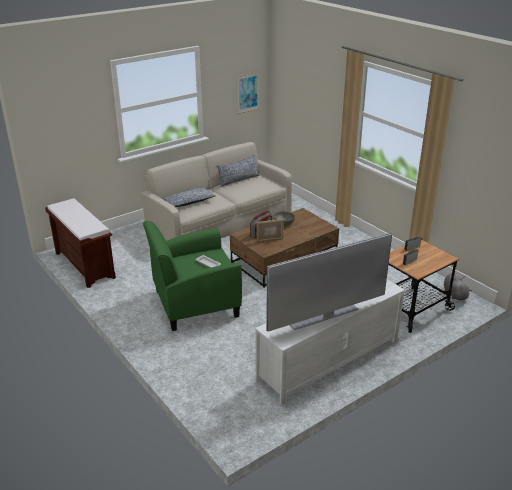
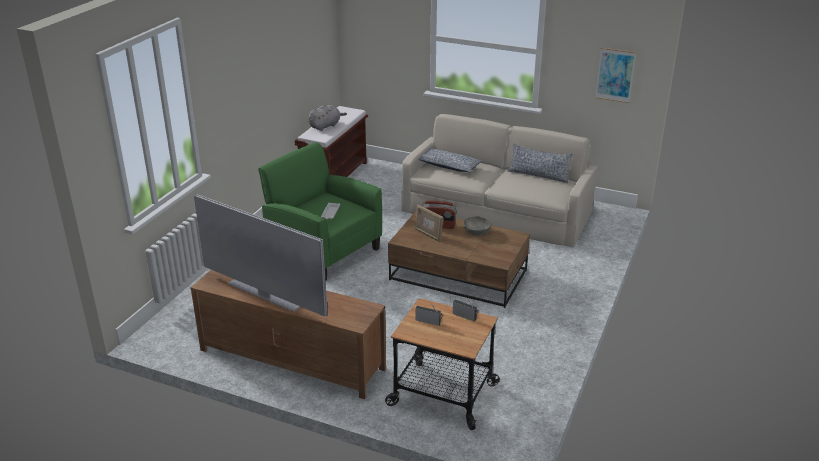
camera: 60 degrees right, 0 degrees up
(328, 360) = (291, 359): white tv stand -> brown tv stand
(454, 293) = (515, 425): grey plush toy -> grey plush toy (325, 126)

